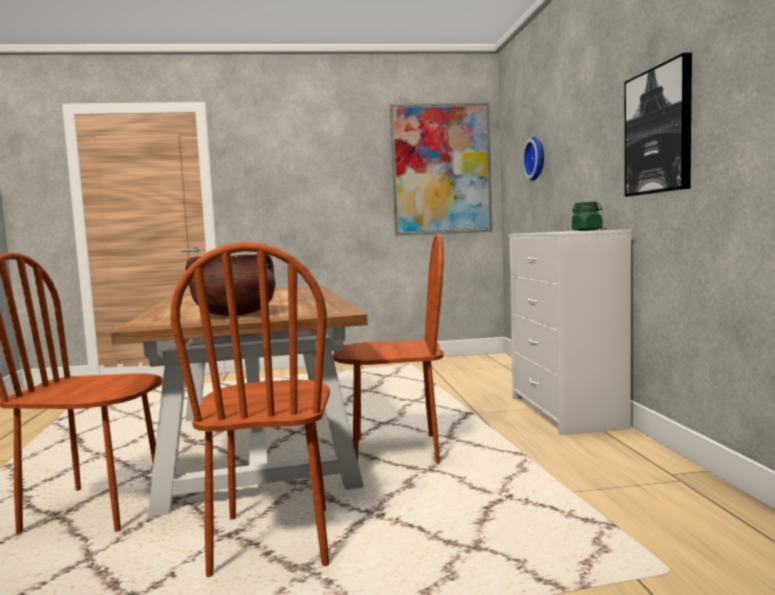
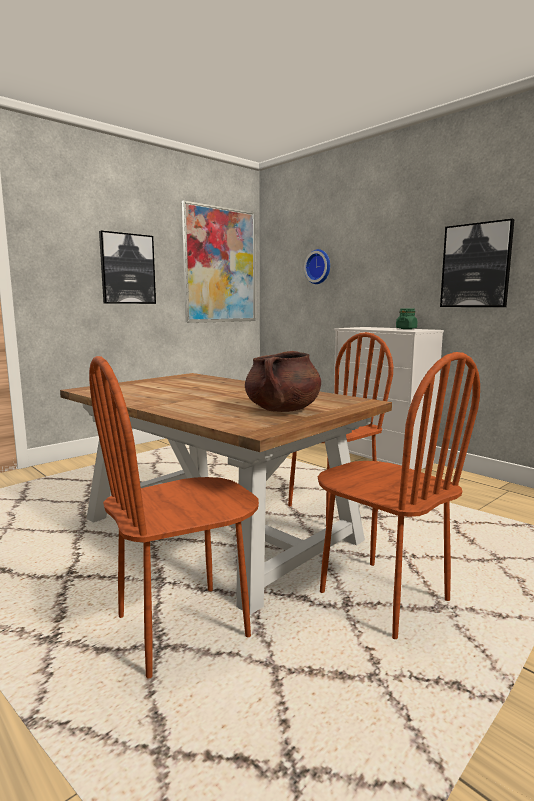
camera: 35 degrees left, 5 degrees up
(326, 182) = (127, 269): none -> picture

